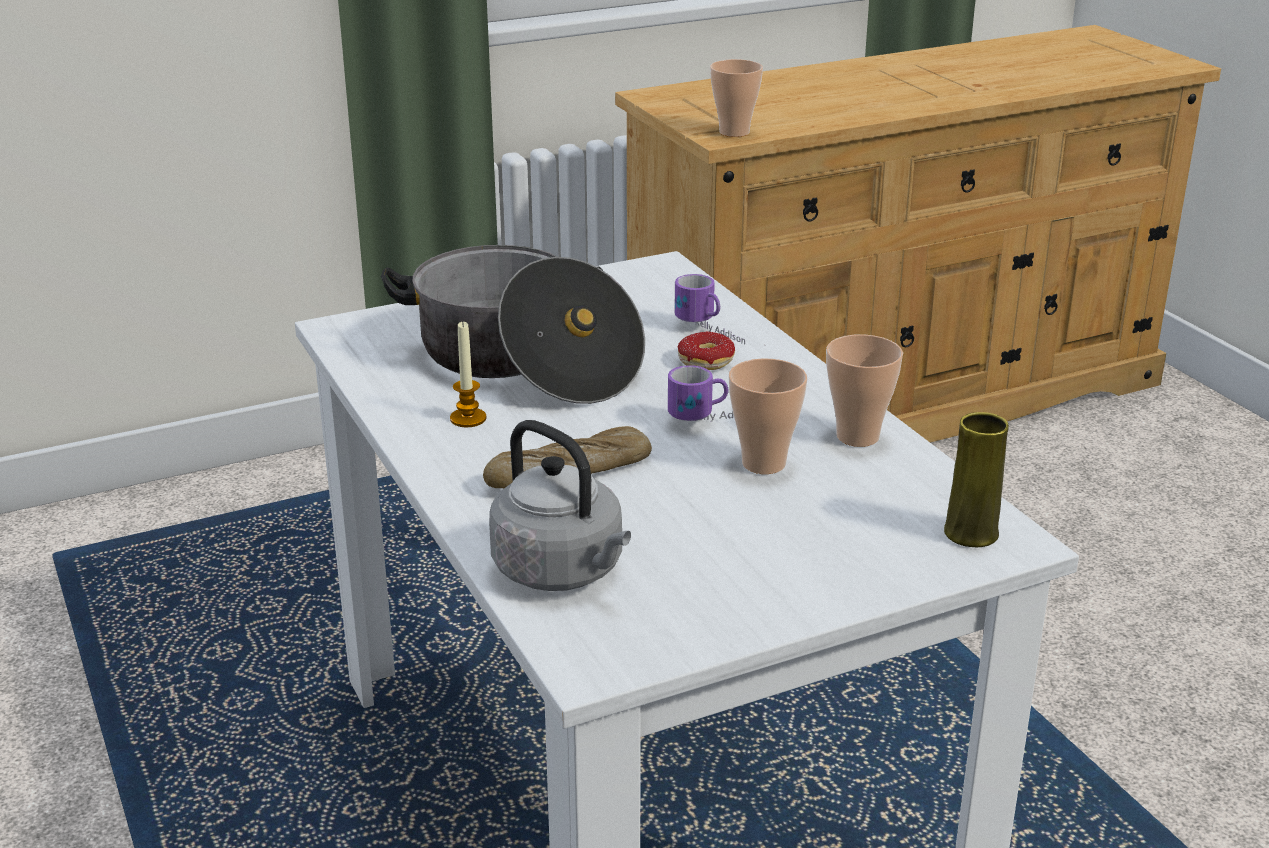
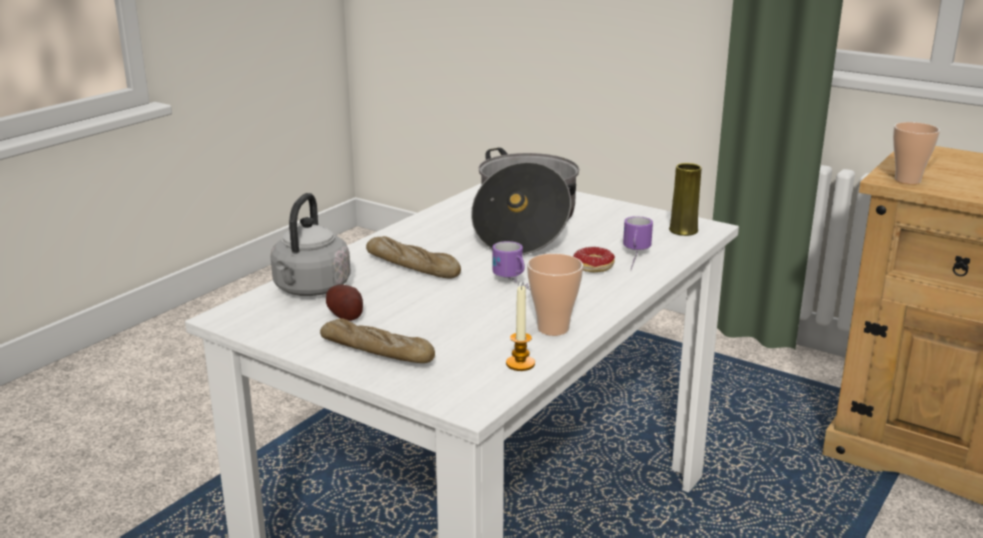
camera: 60 degrees right, 5 degrees down
(468, 419) = (443, 231): candle -> candle (520, 364)
(684, 564) = (345, 315): none -> potato
(763, 463) = (483, 310): cup -> none
(826, 568) = (376, 352): none -> bread
(971, 533) = (465, 388): yellow vase -> yellow vase (683, 230)

